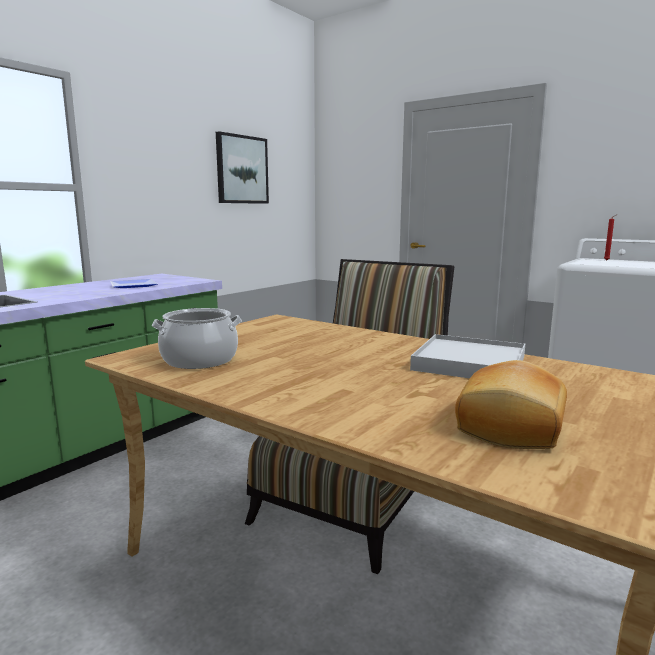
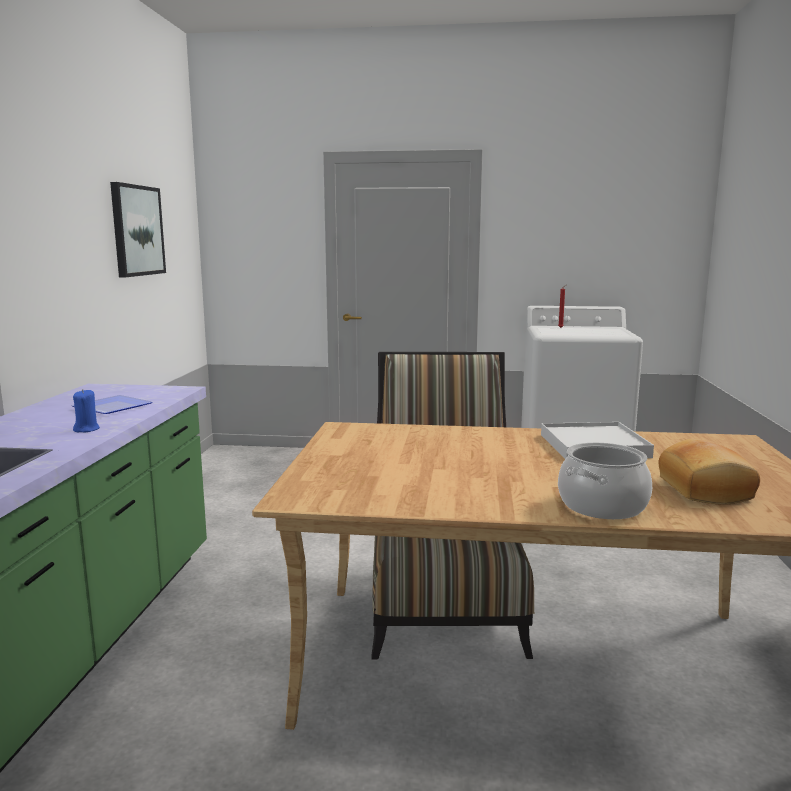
camera: 30 degrees left, 0 degrees up
(85, 294) = (87, 429): none -> blue candle
(199, 360) = (376, 486): cooking pot -> cooking pot (603, 506)

